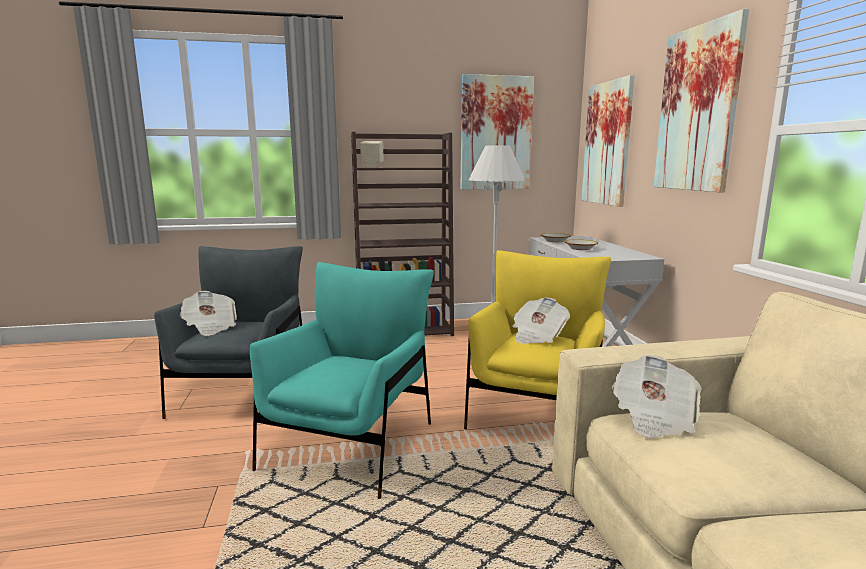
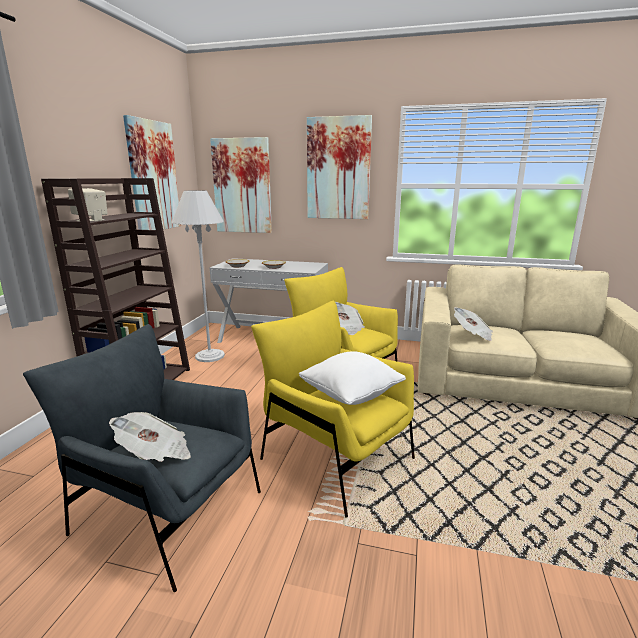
camera: 65 degrees left, 5 degrees up
(340, 368) = (351, 395): none -> white pillow
(350, 444) = (336, 458): turquoise armchair -> yellow armchair

